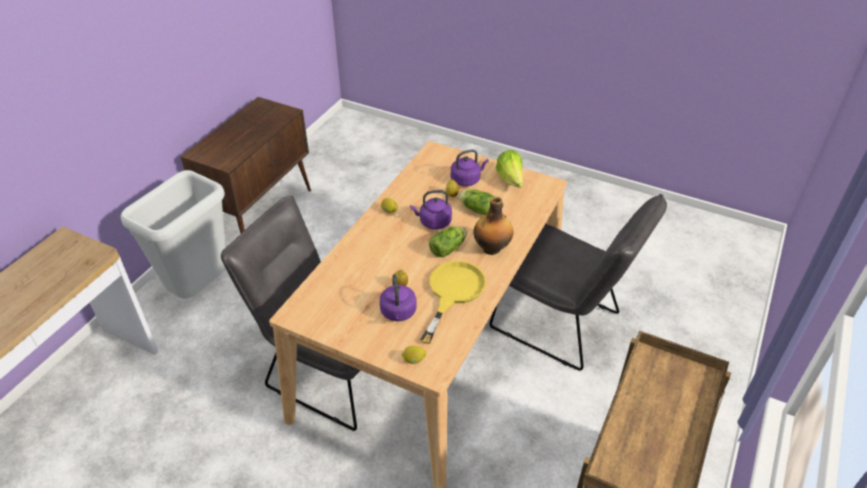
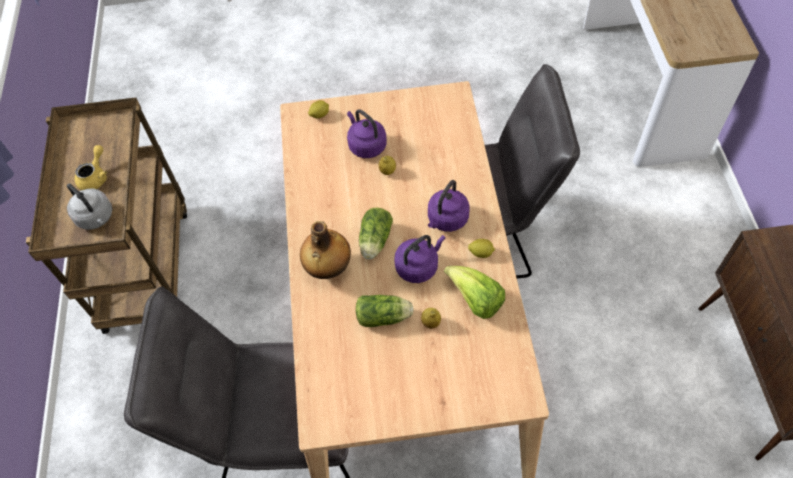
camera: 150 degrees right, 15 degrees up
(200, 289) = (684, 239): grey trash can -> none
(453, 292) = (332, 192): yellow frying pan -> none
(467, 180) = (433, 363): purple kettle -> purple kettle (446, 220)
(510, 180) = (376, 400): lettuce -> lettuce (475, 300)
(653, 419) = (95, 177): none -> yellow teapot
(660, 378) = (96, 218): none -> grey kettle

